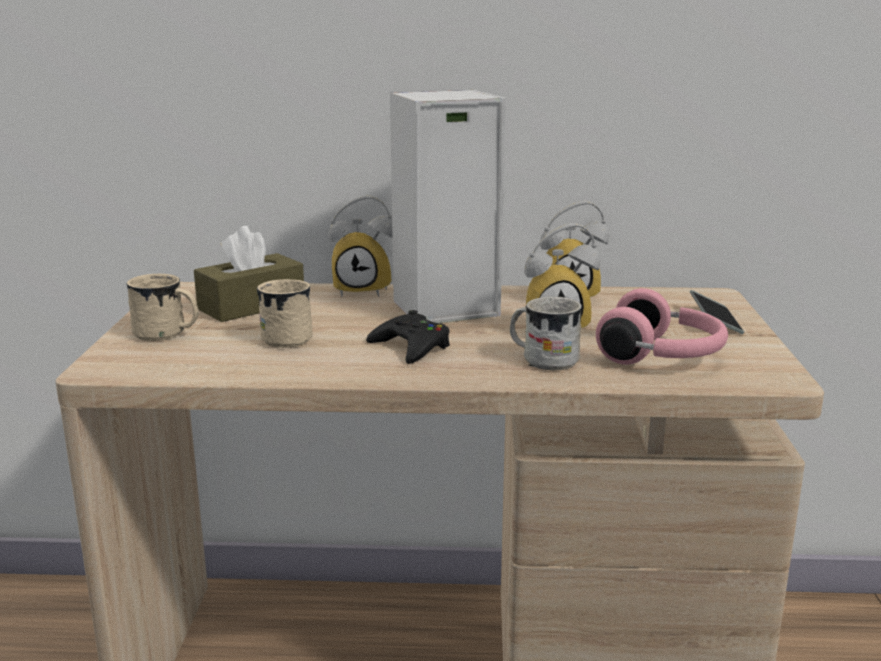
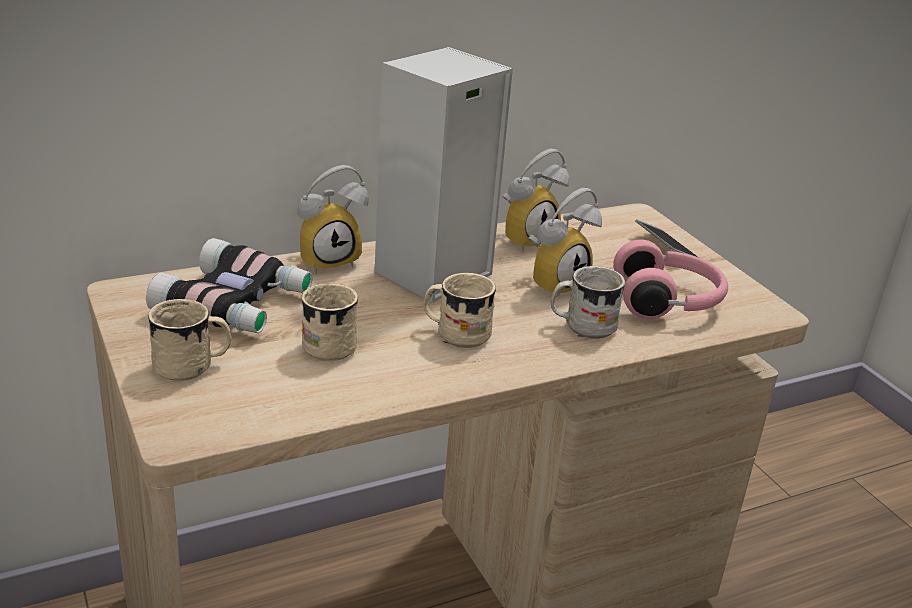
camera: 30 degrees left, 10 degrees up
(251, 306) = (236, 304): brown tissue box -> binoculars
(411, 347) = (456, 333): black game controller -> beige mug

